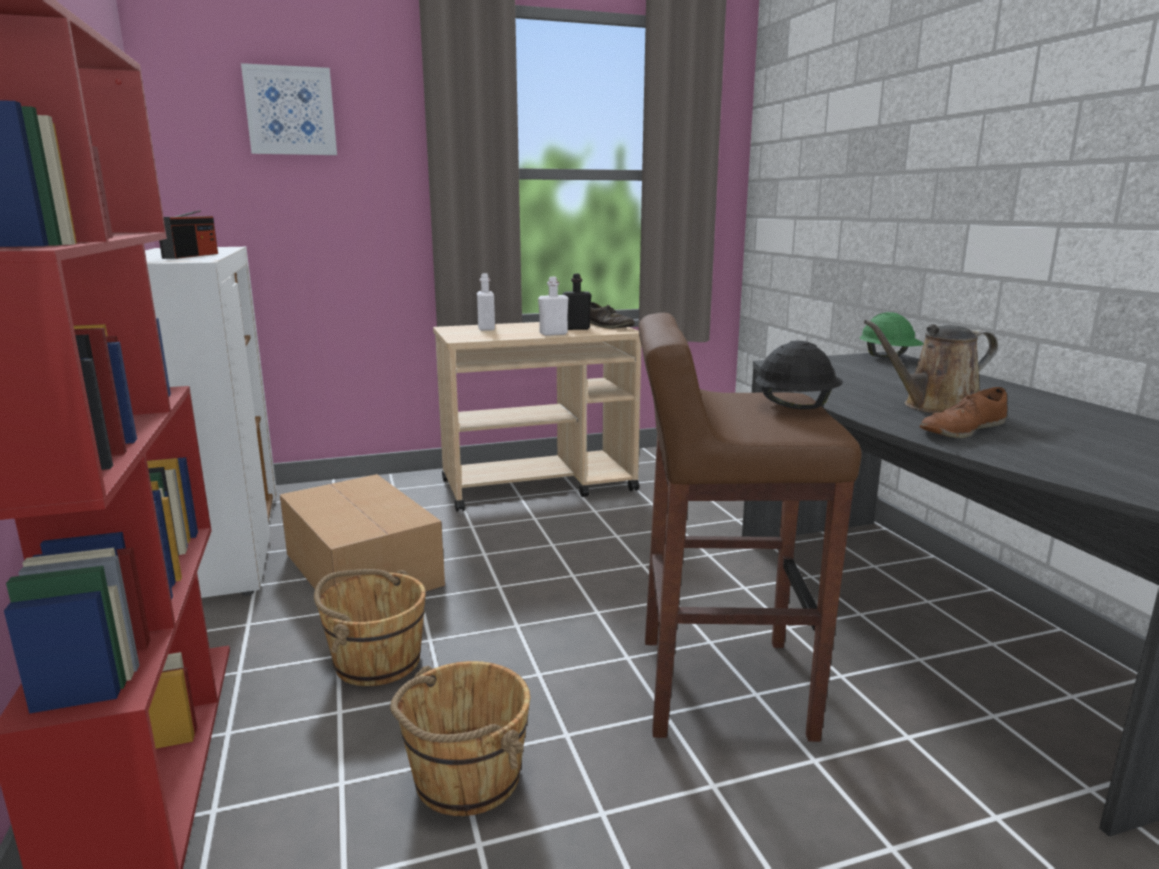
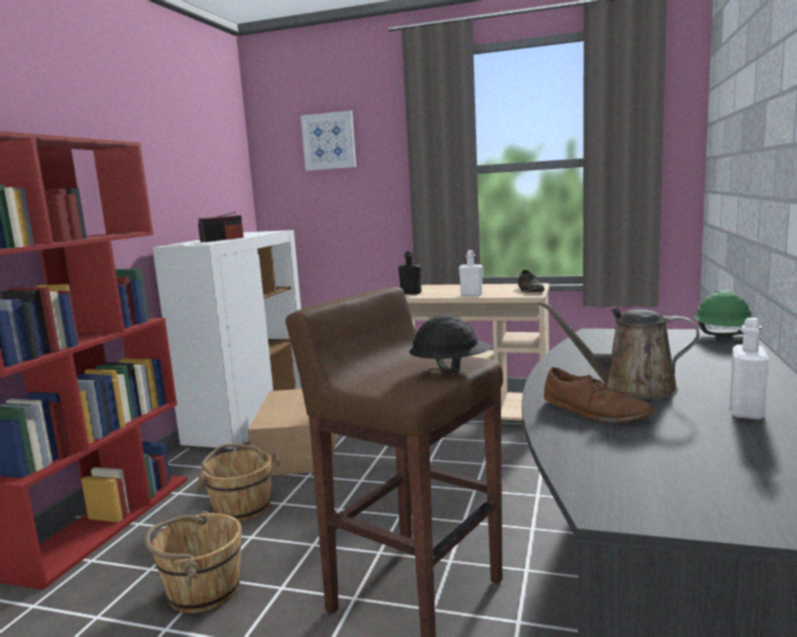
camera: 35 degrees right, 5 degrees down
(486, 328) = (437, 288): white bottle -> white bottle (746, 411)
(576, 328) = (500, 291): black bottle -> black bottle (411, 293)
(962, 430) = (594, 411): brown shoe -> brown shoe turned 135 degrees counterclockwise

